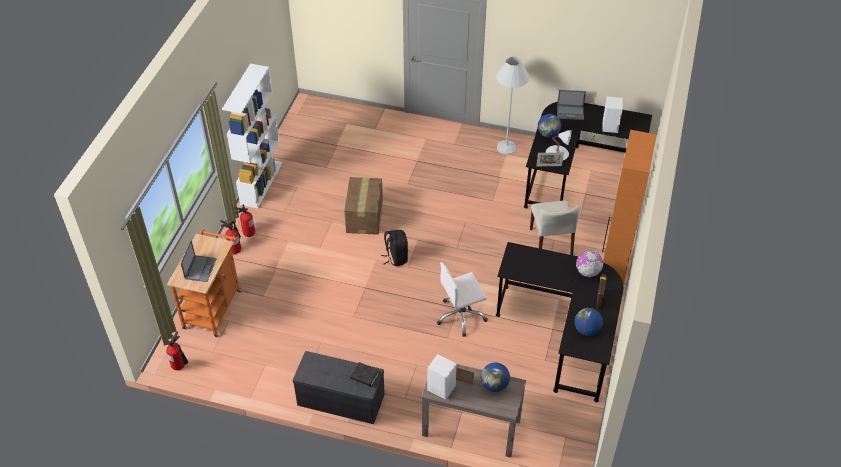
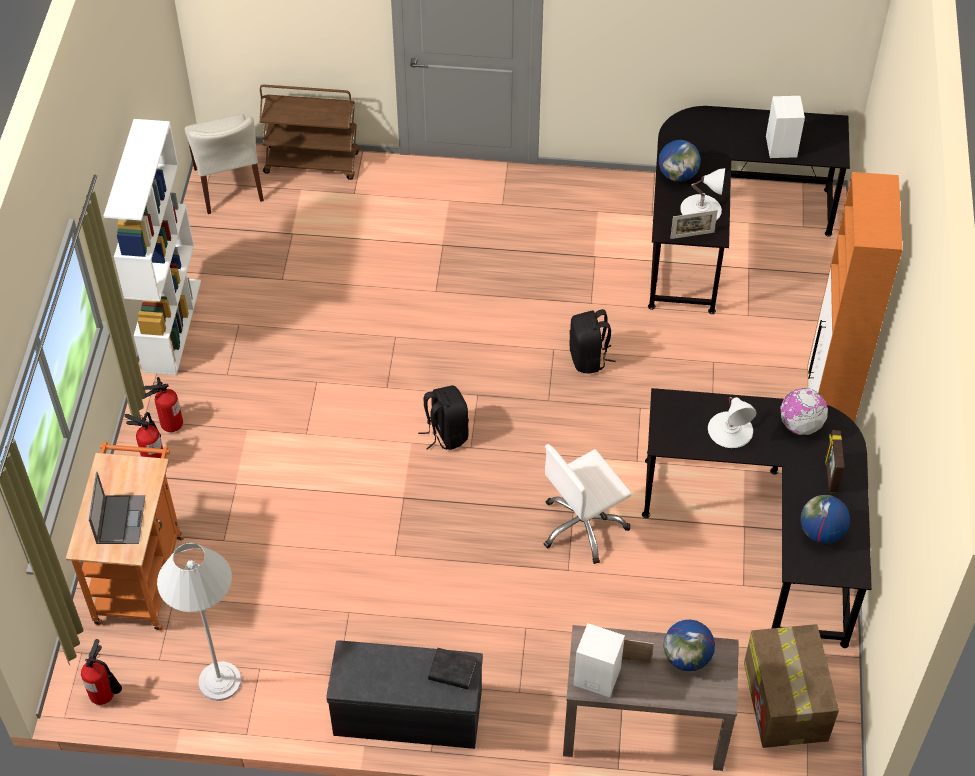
camera: 10 degrees left, 5 degrees up
(356, 111) = (313, 163): none -> brown cart
(364, 217) = (373, 365): cardboard box -> cardboard box (786, 702)
(484, 229) = (588, 358): none -> black backpack
(506, 147) = (594, 199): white floor lamp -> white floor lamp (220, 681)
(547, 269) = (730, 429): none -> white table lamp
(551, 242) = (708, 366): beige chair -> beige chair (228, 185)
(570, 112) = (707, 129): laptop -> none

